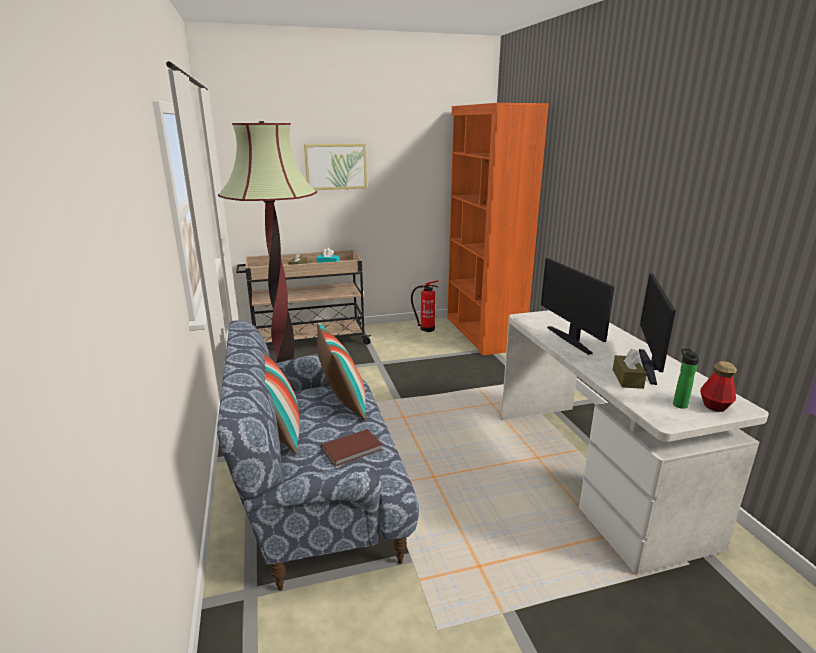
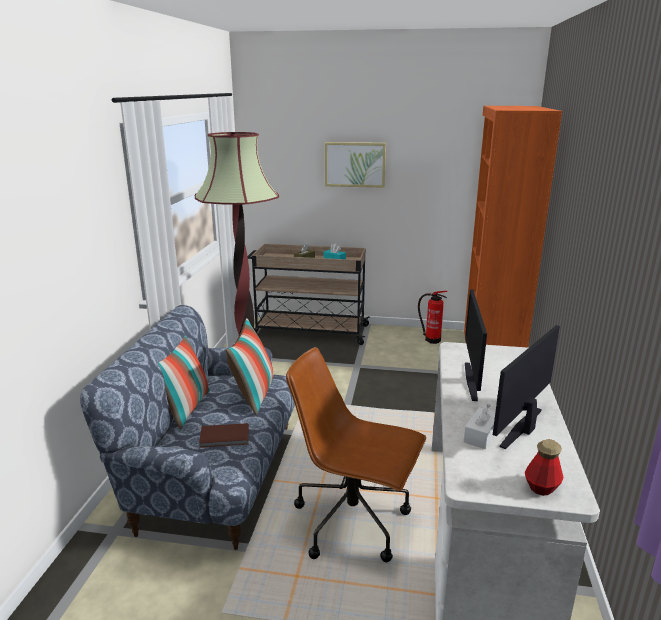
camera: 25 degrees right, 0 degrees up
(488, 500) = (354, 522): none -> brown office chair
(627, 379) = (481, 435): brown tissue box -> white tissue box
(679, 404) = (503, 474): bottle -> none

